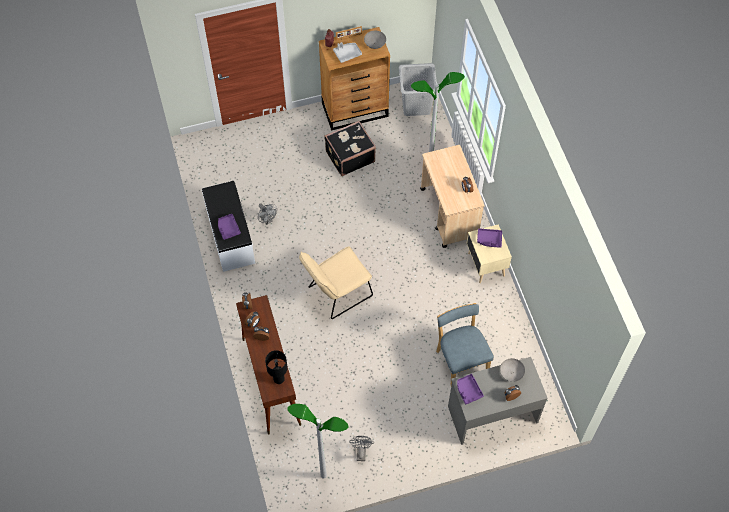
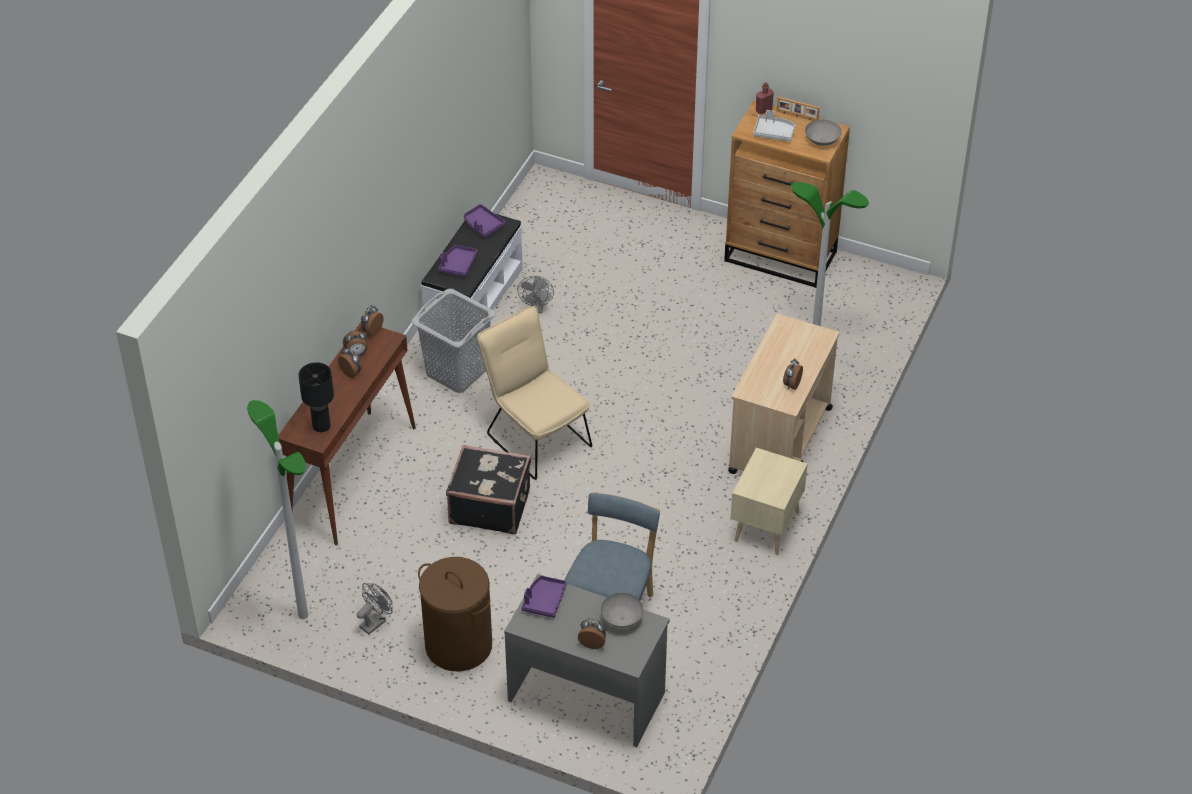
camera: 40 degrees right, 15 degrees down
(336, 293) = (535, 436): beige chair -> beige chair turned 45 degrees clockwise
(349, 156) = (717, 301): black suitcase -> black suitcase (489, 505)
(411, 434) = (458, 645): none -> brown laundry basket
(416, 105) = (870, 297): grey laundry basket -> grey laundry basket (457, 372)
(489, 240) = (775, 473): purple tray -> purple tray (483, 225)

